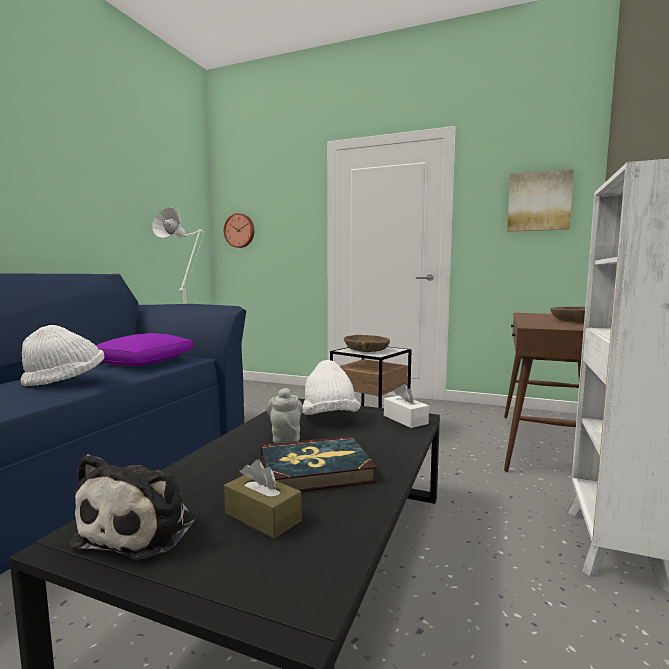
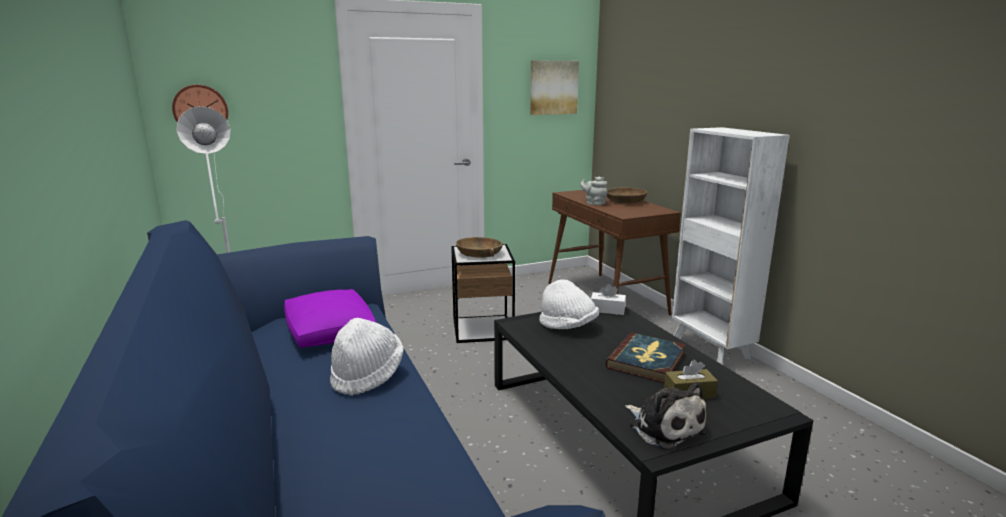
camera: 45 degrees left, 10 degrees up
(285, 437) = (582, 350): grey teapot -> grey teapot (594, 203)

